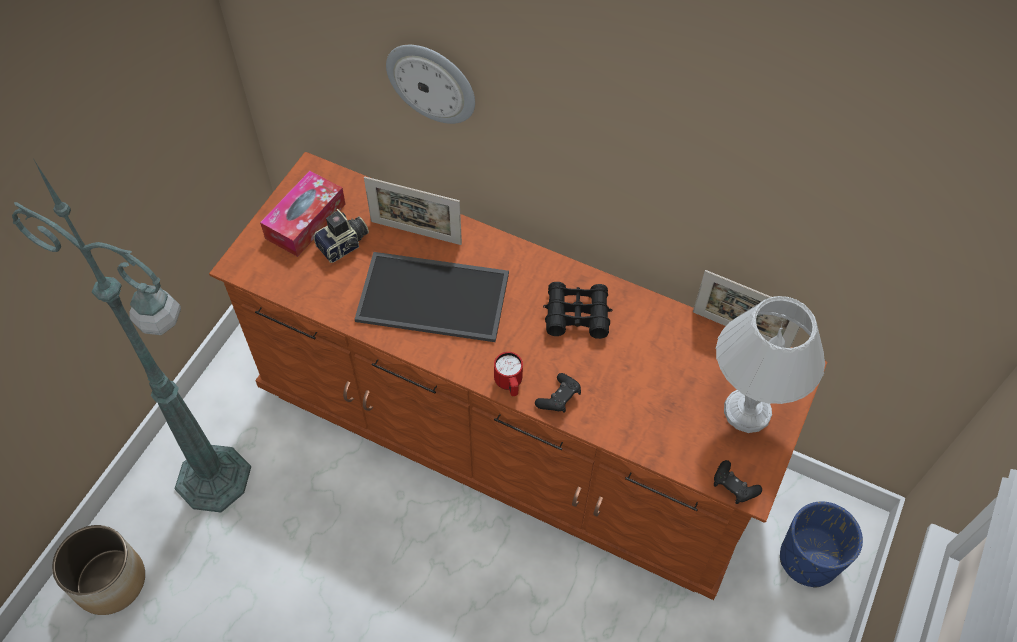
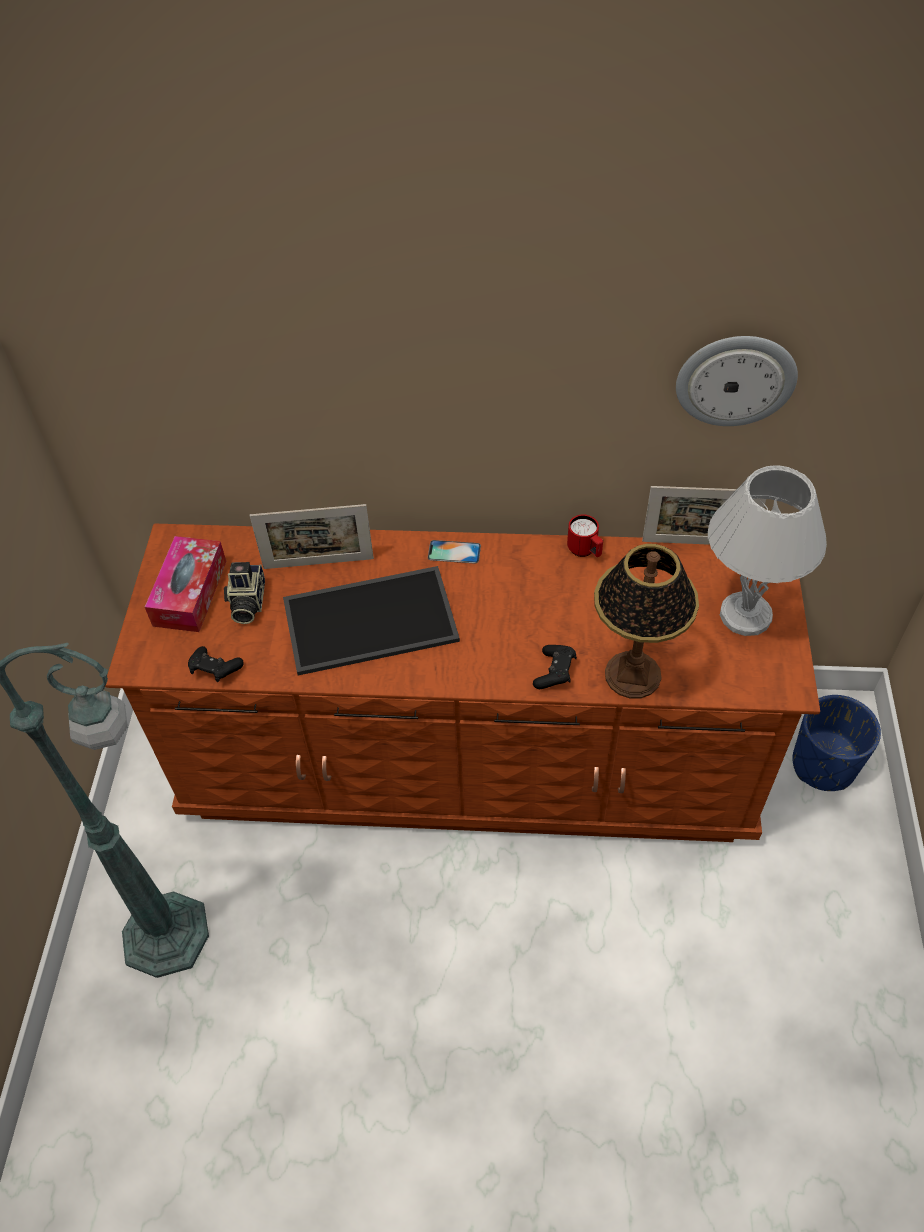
camera: 20 degrees left, 5 degrees down
(110, 580) = (93, 1099): planter -> none
(344, 245) = (246, 602): camera -> camera turned 150 degrees clockwise
(432, 82) = (301, 381): wall clock -> wall clock (735, 379)
(509, 384) = (496, 677): red mug -> red mug (585, 551)
(529, 263) = (454, 552): none -> phone
(576, 315) = (529, 585): black binoculars -> none
(622, 427) = (633, 675): none -> table lamp
(733, 487) = (772, 692): black game controller -> black game controller (215, 670)

